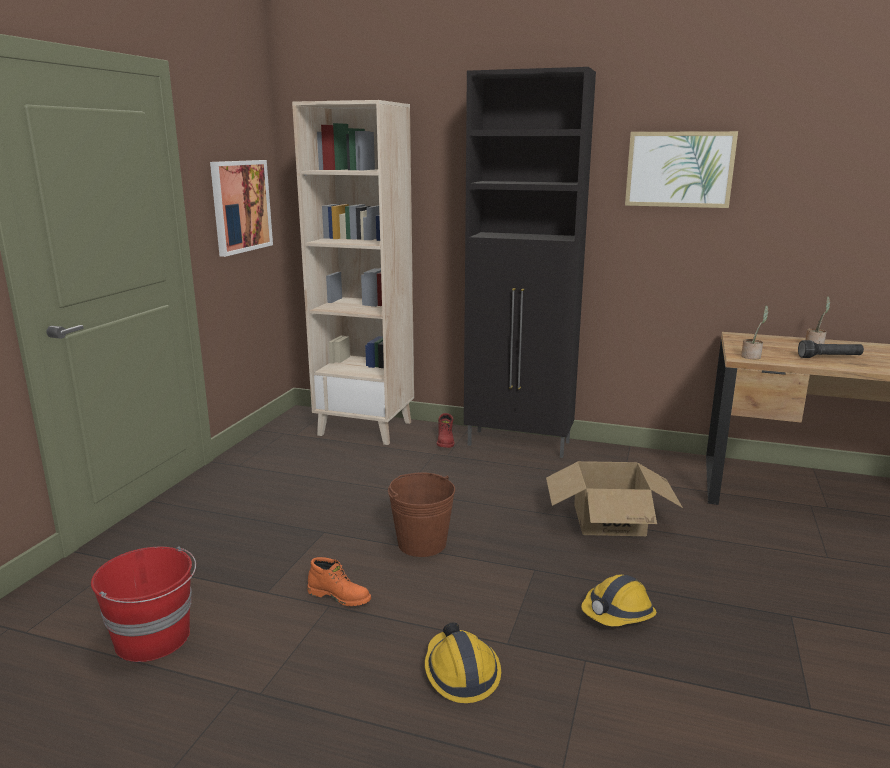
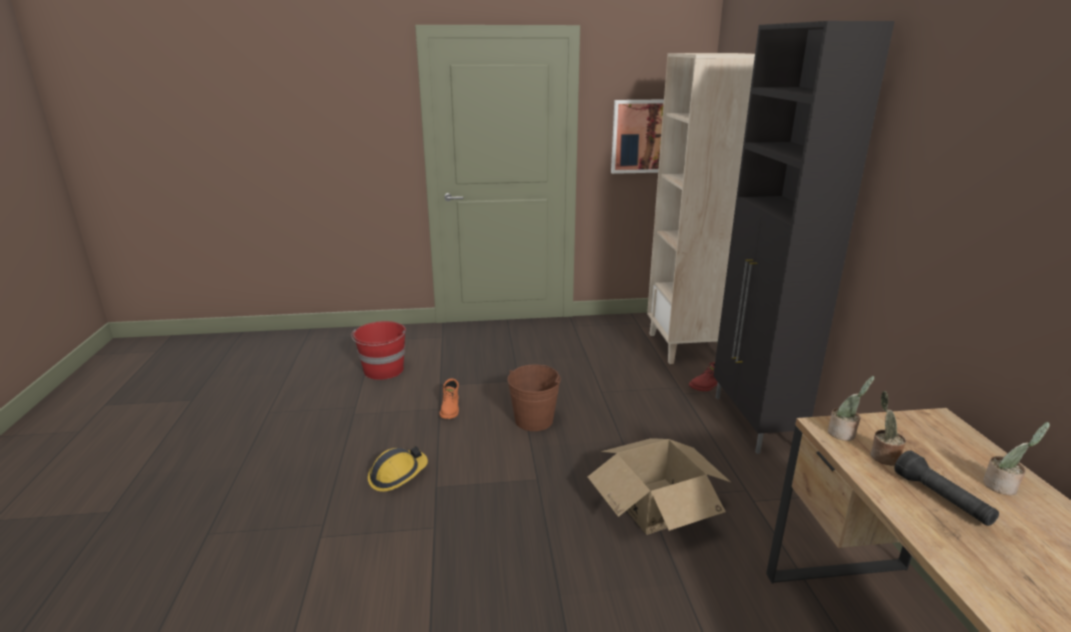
camera: 65 degrees right, 5 degrees up
(618, 613) = (503, 535): hard hat -> none
(679, 169) = (955, 163): picture -> none
(781, 356) = (882, 457): none -> potted plant

